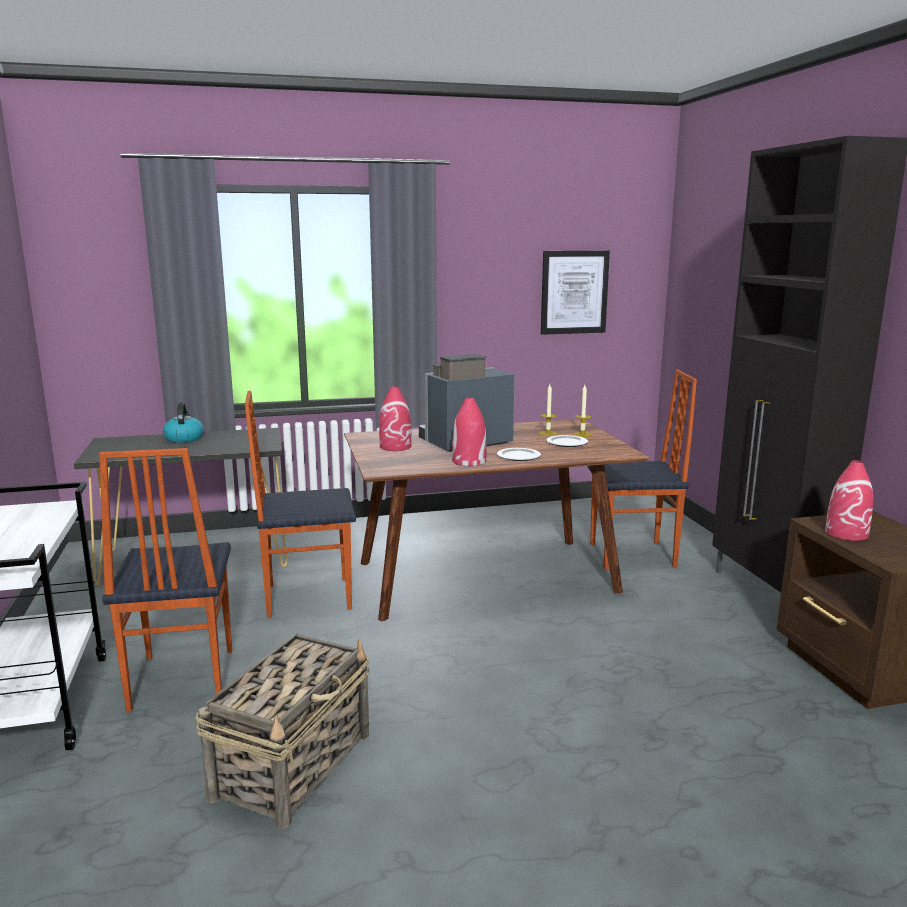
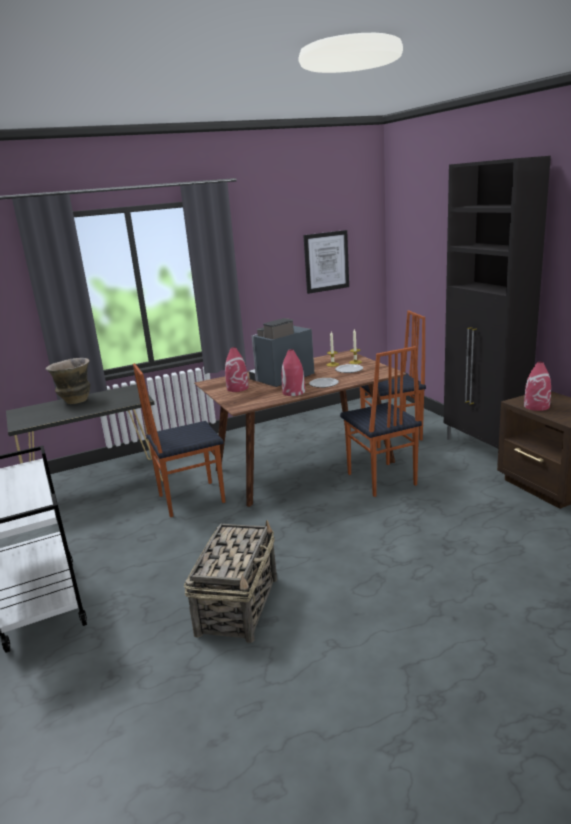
camera: 10 degrees left, 5 degrees up
(180, 680) = (133, 568): chair -> chair (380, 480)
(184, 438) = (75, 401): kettle -> vase

